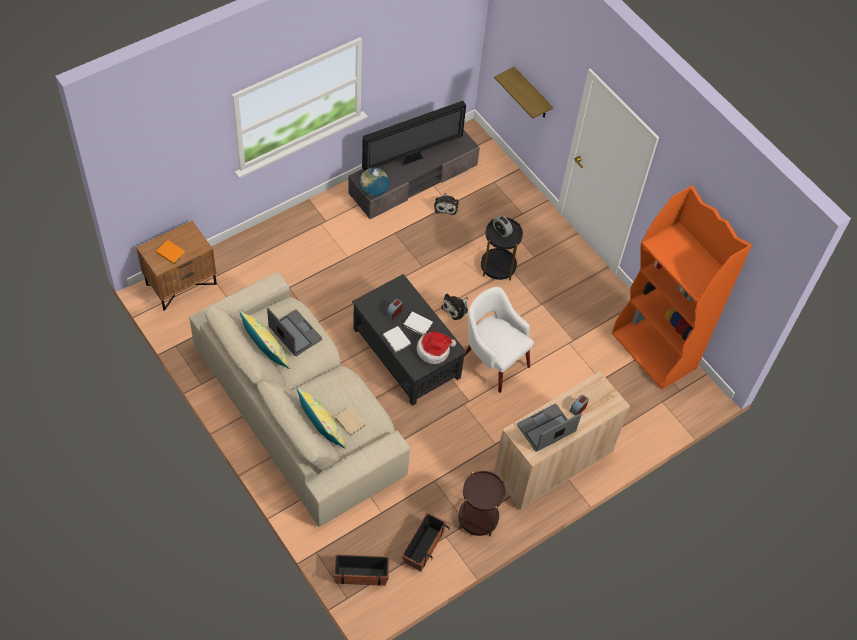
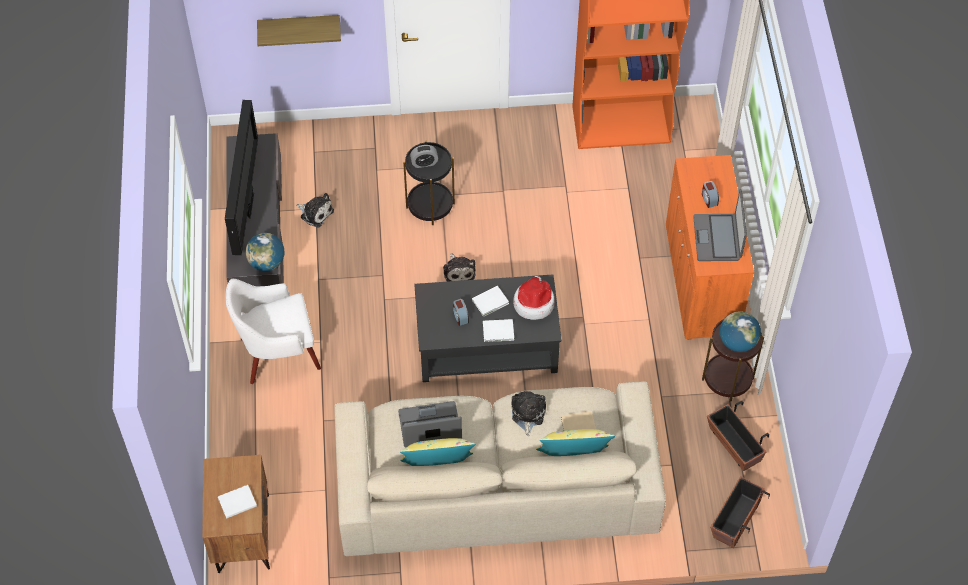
camera: 55 degrees left, 0 degrees up
(170, 252) = (236, 502): orange book -> white book
(340, 387) = (527, 414): none -> plush toy
(481, 492) = (737, 342): none -> globe
(493, 360) = (546, 269): white armchair -> white armchair (277, 353)
(552, 463) = (701, 280): beige cabinet -> orange cabinet

